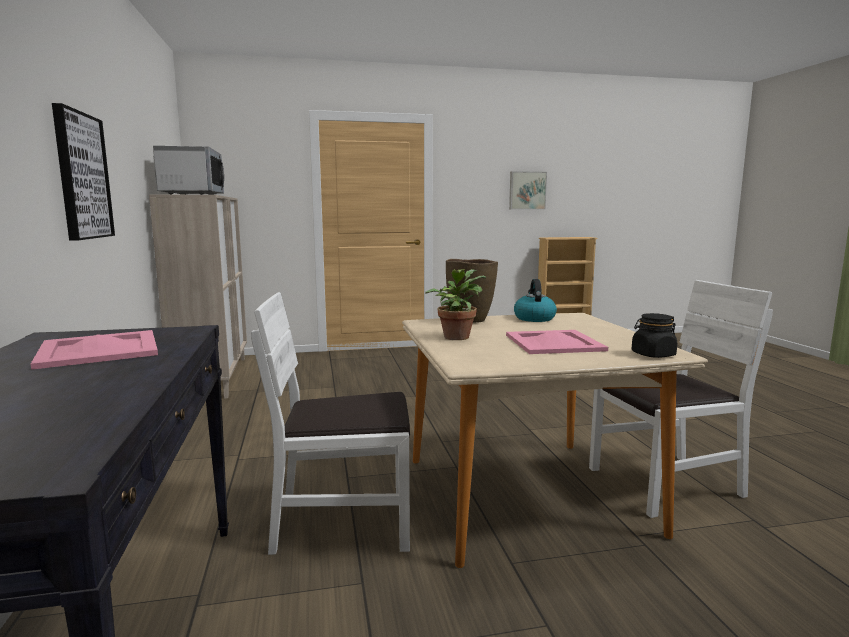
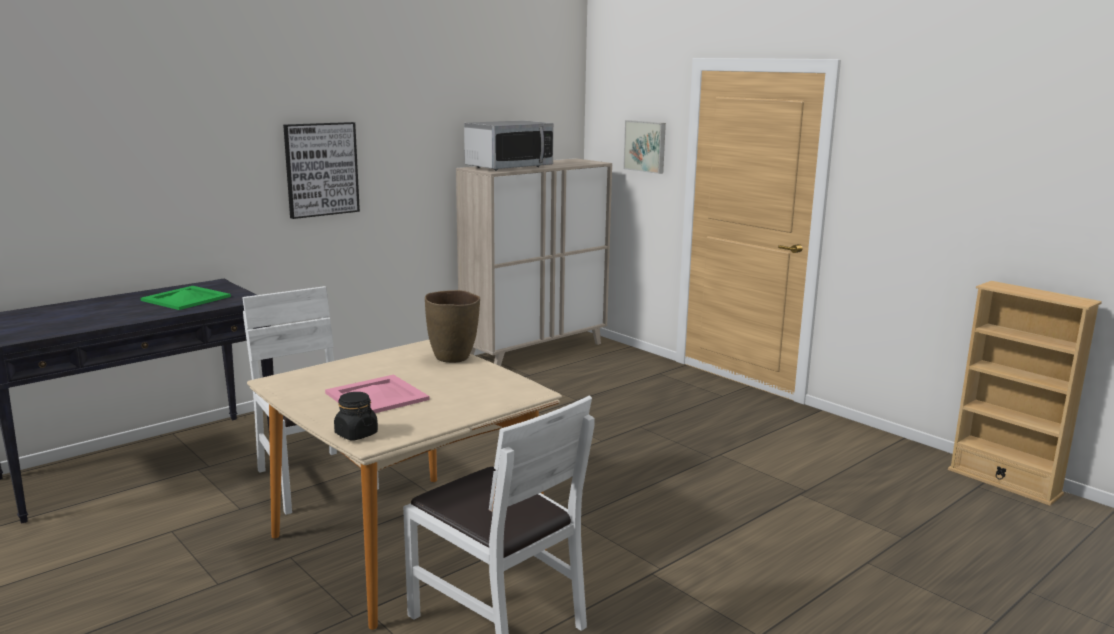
camera: 60 degrees right, 5 degrees up
(100, 350) = (186, 299): pink tray -> green tray
(456, 336) = (373, 364): potted plant -> none
(527, 190) = (985, 192): picture -> picture (646, 146)
(534, 318) = (491, 378): kettle -> none

